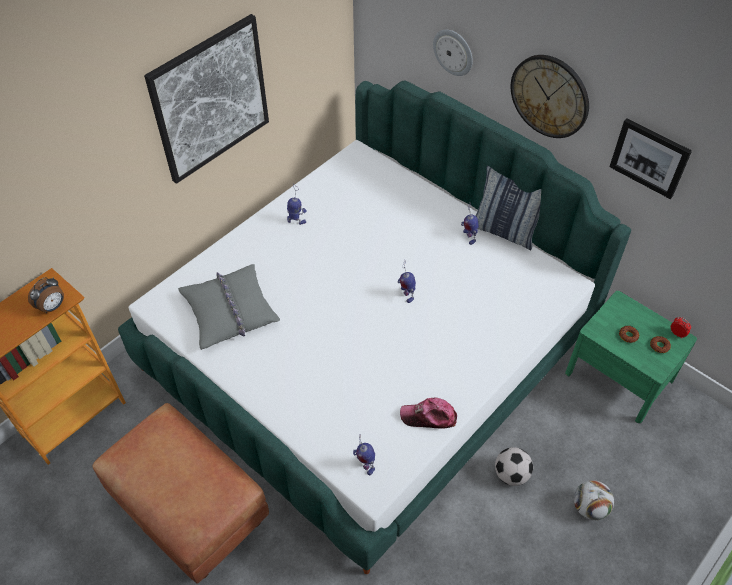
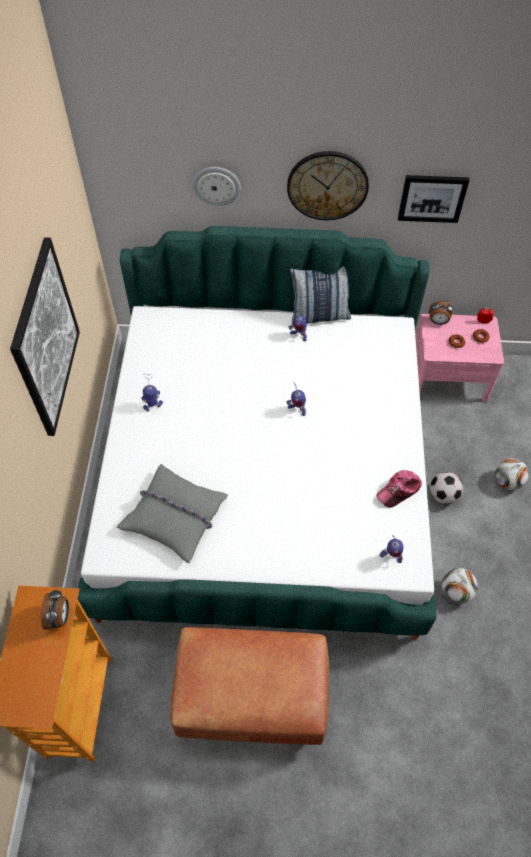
camera: 40 degrees left, 5 degrees up
(441, 564) = (455, 592): none -> football
(619, 376) = (447, 377): green nightstand -> pink nightstand
(628, 307) = (438, 322): none -> alarm clock

